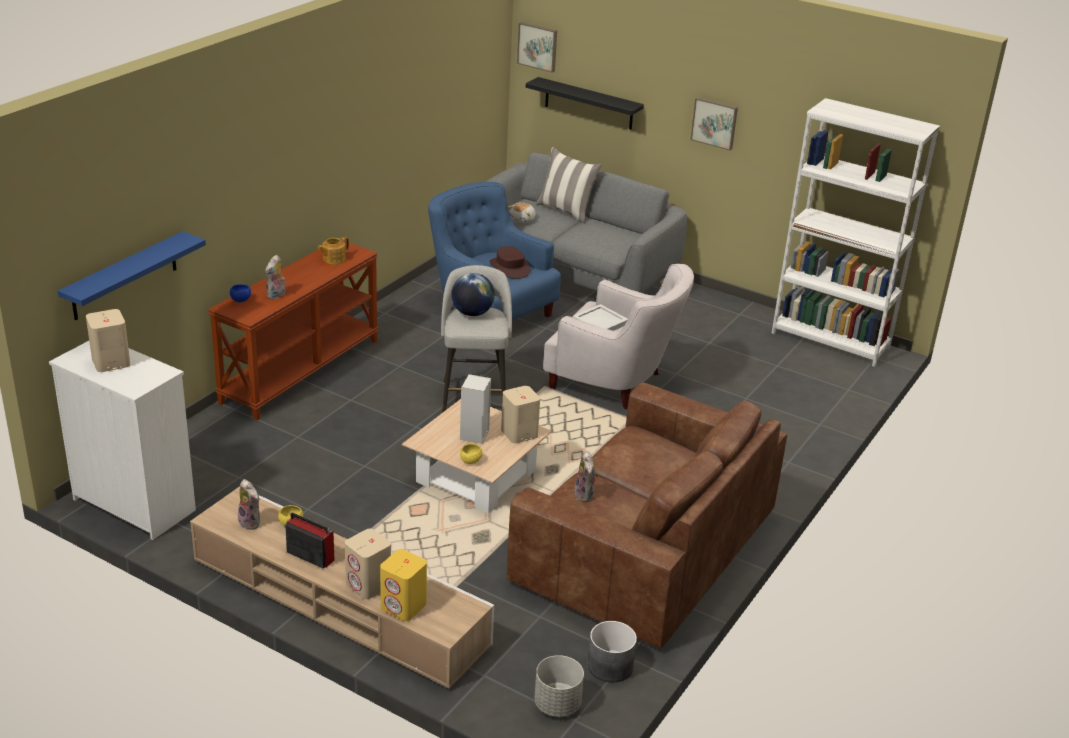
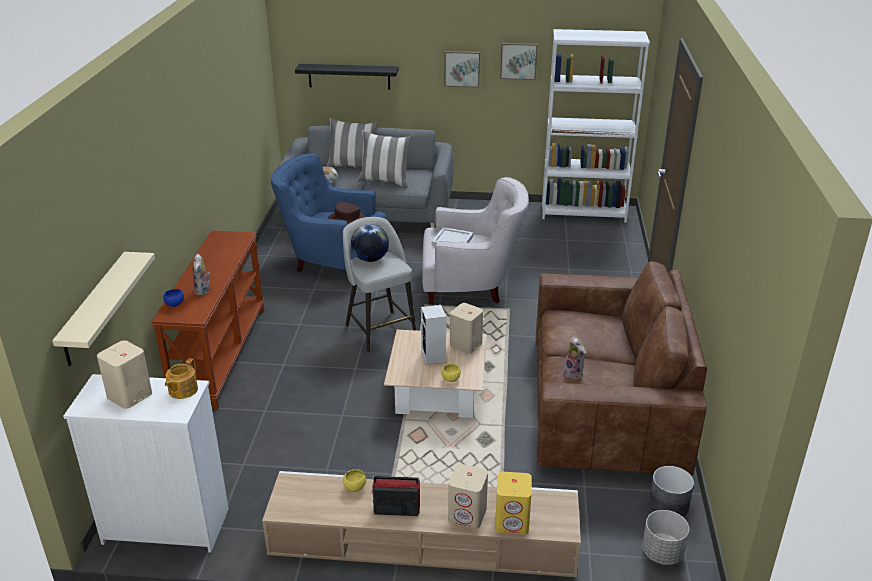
camera: 25 degrees left, 0 degrees up
(124, 276) = (94, 309): blue shelf -> beige shelf
(251, 522) = (319, 499): plush toy -> none
(333, 259) = (224, 247): teapot -> teapot (182, 390)
(538, 46) = (295, 38): picture -> picture (518, 60)
(585, 236) = (385, 181): none -> pillow

